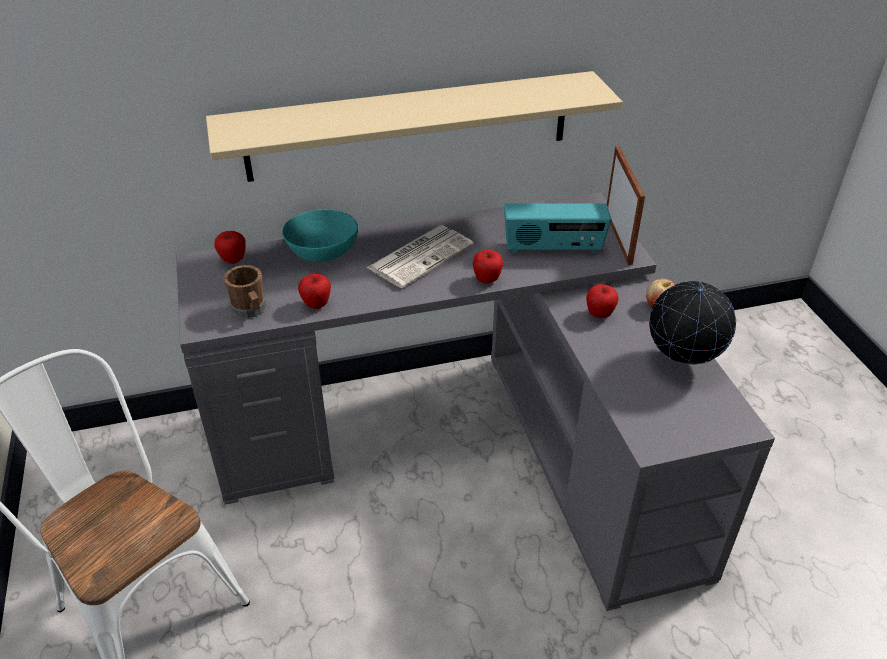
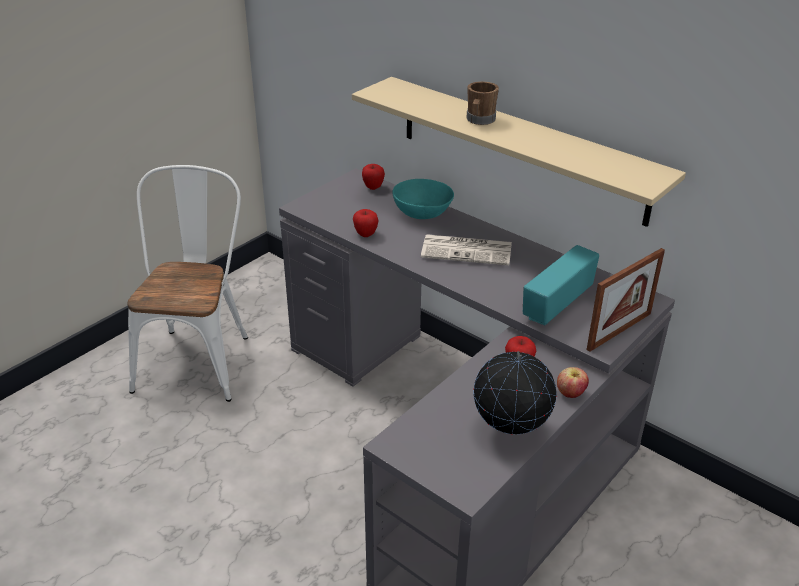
camera: 55 degrees right, 5 degrees down
(250, 310) = (333, 215): brown mug -> brown mug (479, 120)
(487, 280) = (476, 289): apple -> none
(553, 249) = (556, 304): radio -> radio turned 75 degrees clockwise

